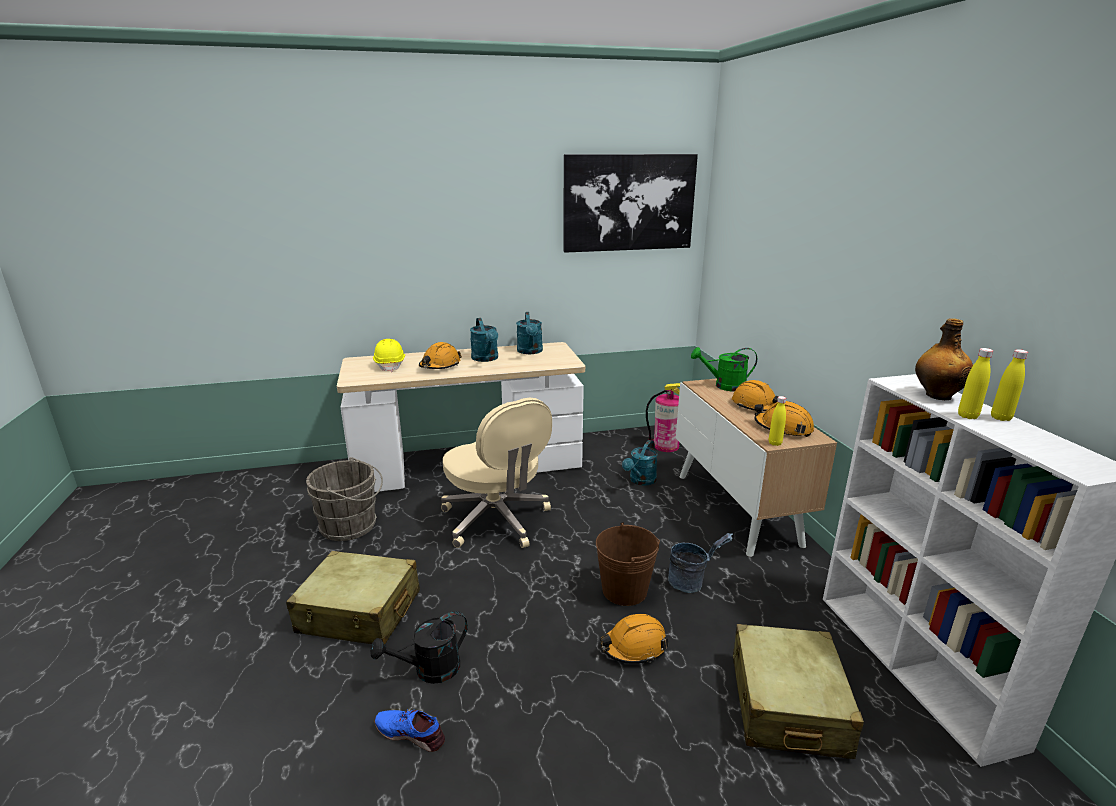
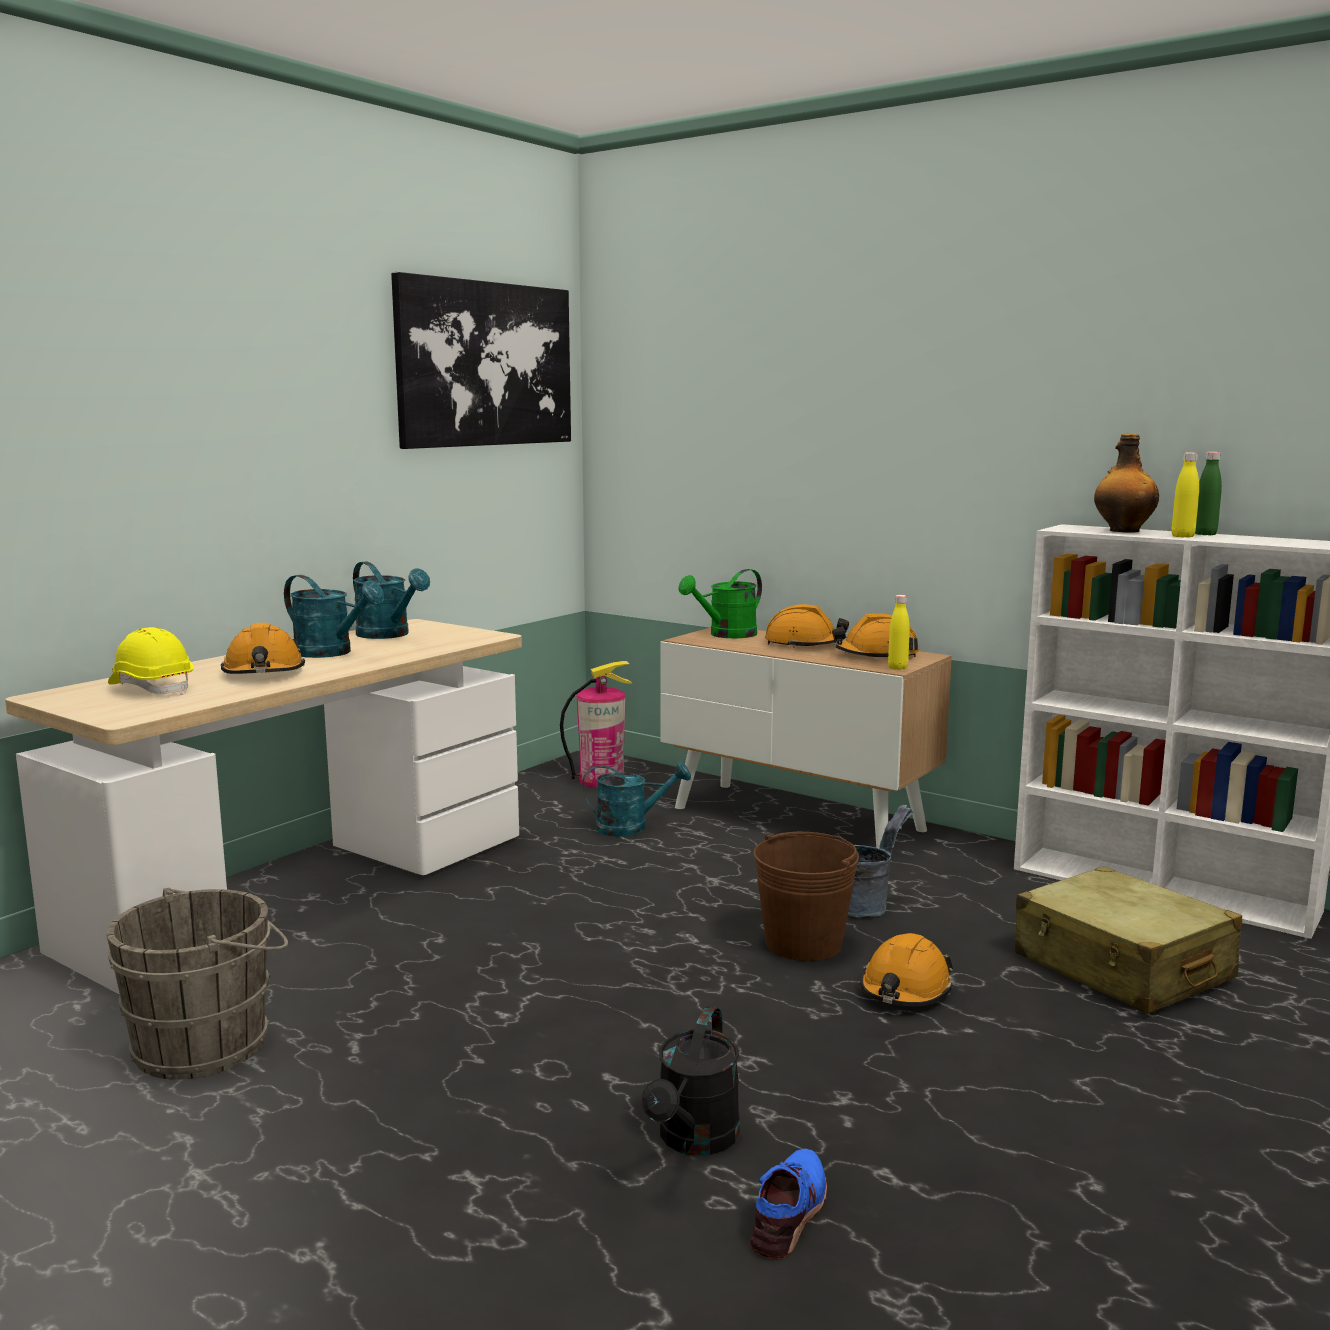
camera: 40 degrees left, 10 degrees down
(359, 612) = (448, 1137): beige suitcase -> none
(411, 733) = (790, 1213): blue shoe -> blue shoe turned 135 degrees clockwise
(497, 520) = (488, 939): beige office chair -> none
(640, 481) = (631, 827): turquoise watering can -> turquoise watering can turned 90 degrees counterclockwise
(1000, 418) = (1205, 534): yellow bottle -> green bottle

